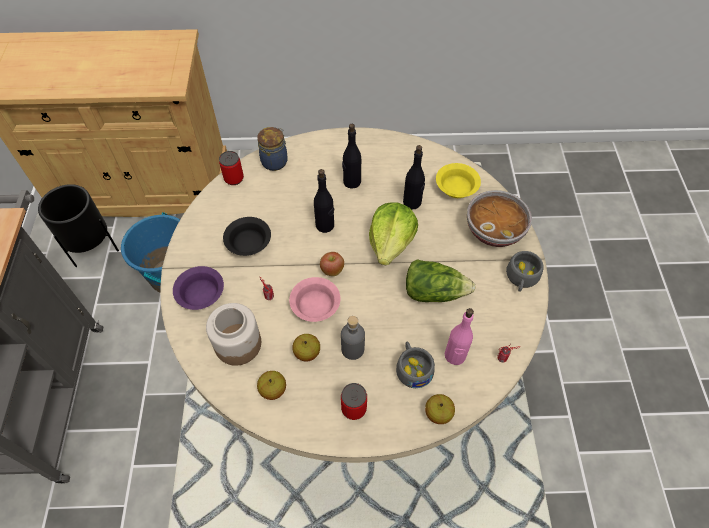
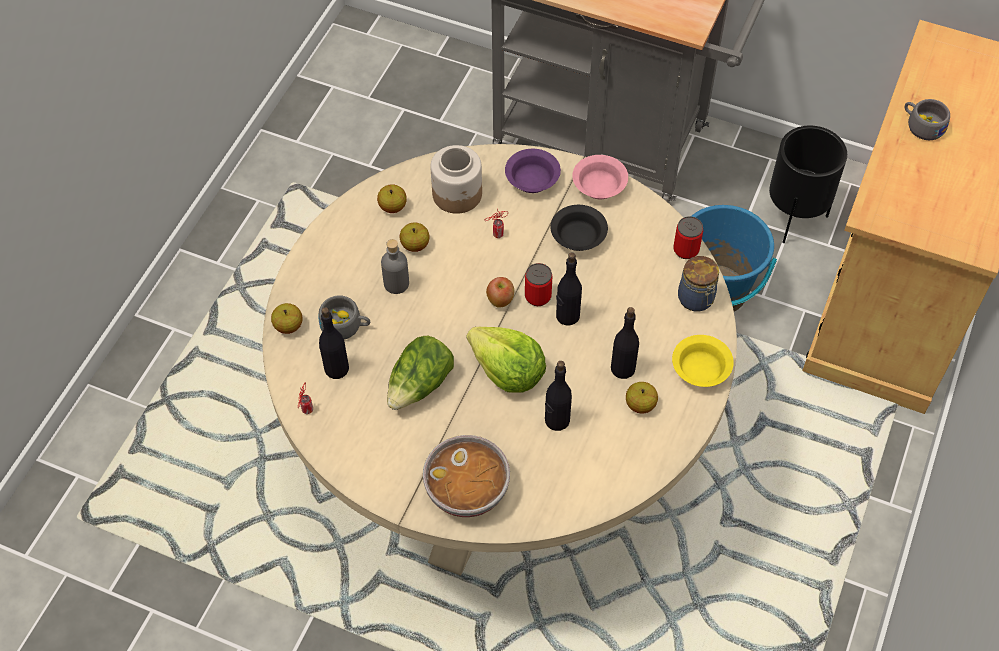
camera: 115 degrees right, 0 degrees up
(315, 307) = (463, 269): pink bowl -> pink bowl (598, 185)
(354, 408) = (336, 262): can -> can (538, 296)
(374, 165) = (640, 405): none -> apple
(455, 188) = (556, 481): yellow bowl -> yellow bowl (701, 368)
(455, 355) = (336, 368): pink bottle -> black bottle
(521, 278) = (386, 482): grey cup -> grey cup (922, 125)

